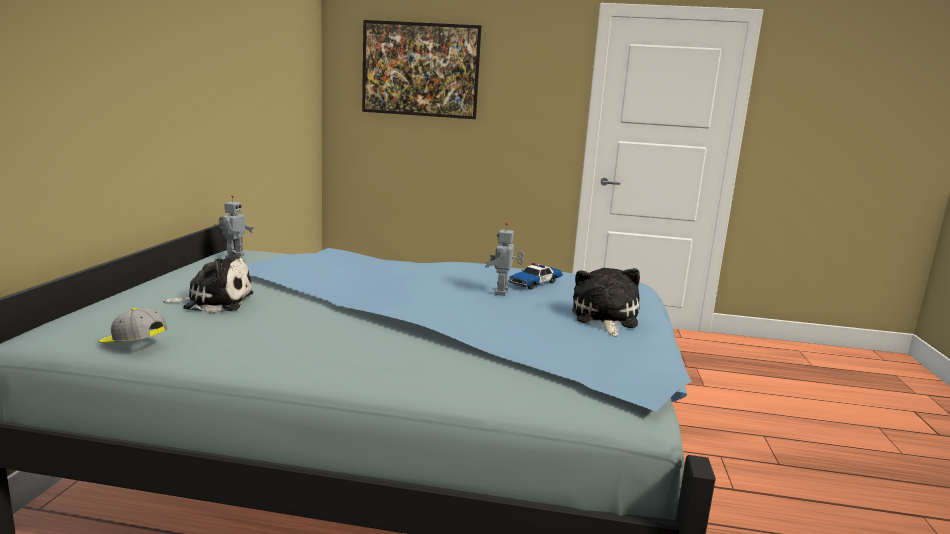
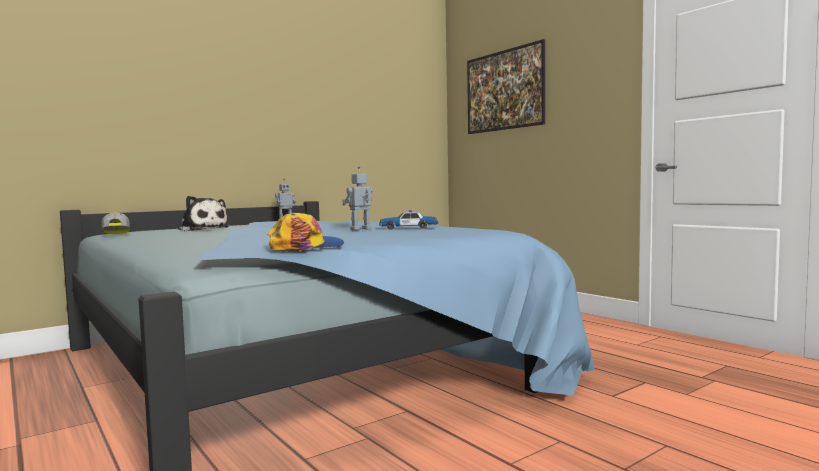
camera: 45 degrees right, 10 degrees down
(604, 319) = (373, 238): plush toy -> none
(638, 355) = (305, 247): none -> cap

